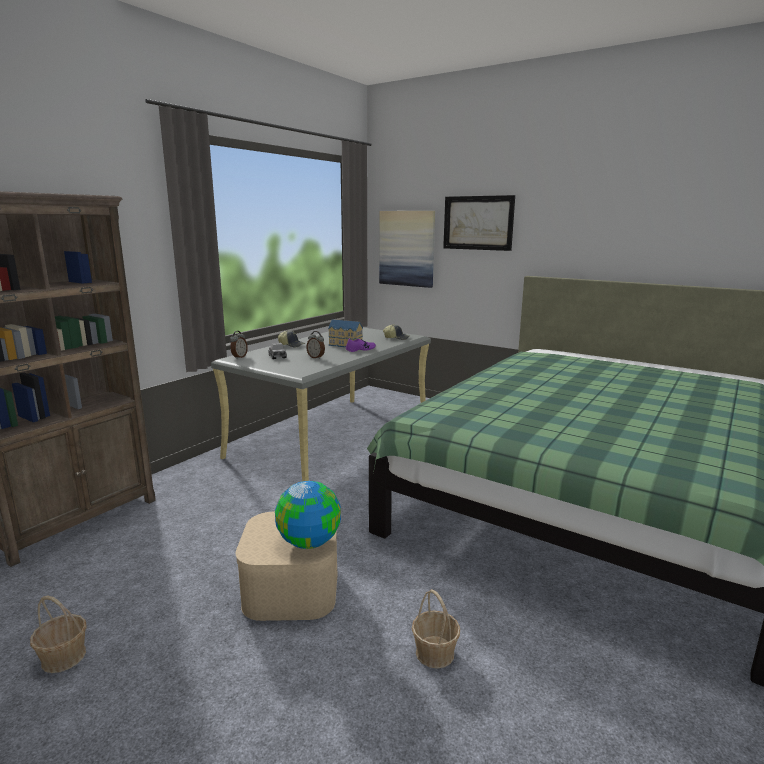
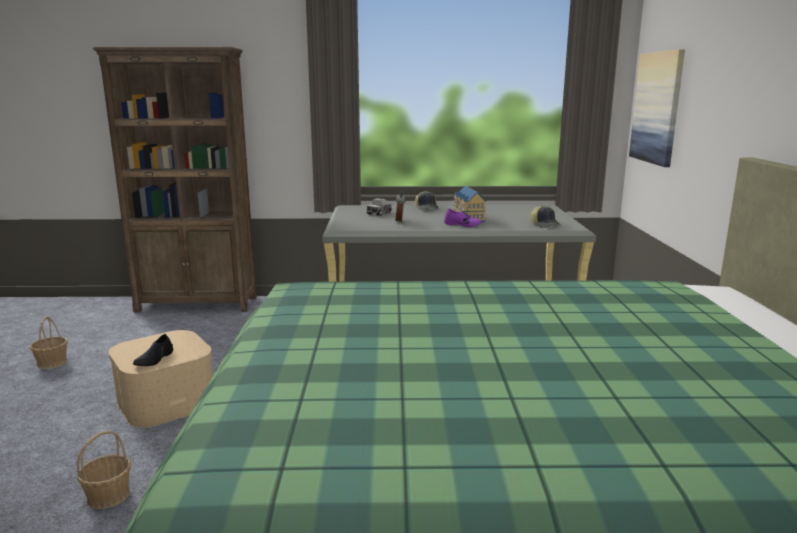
camera: 55 degrees right, 0 degrees up
(239, 357) = (355, 207): alarm clock -> none
(309, 542) = (154, 359): globe -> black shoe
(478, 223) = (721, 66): picture -> none

